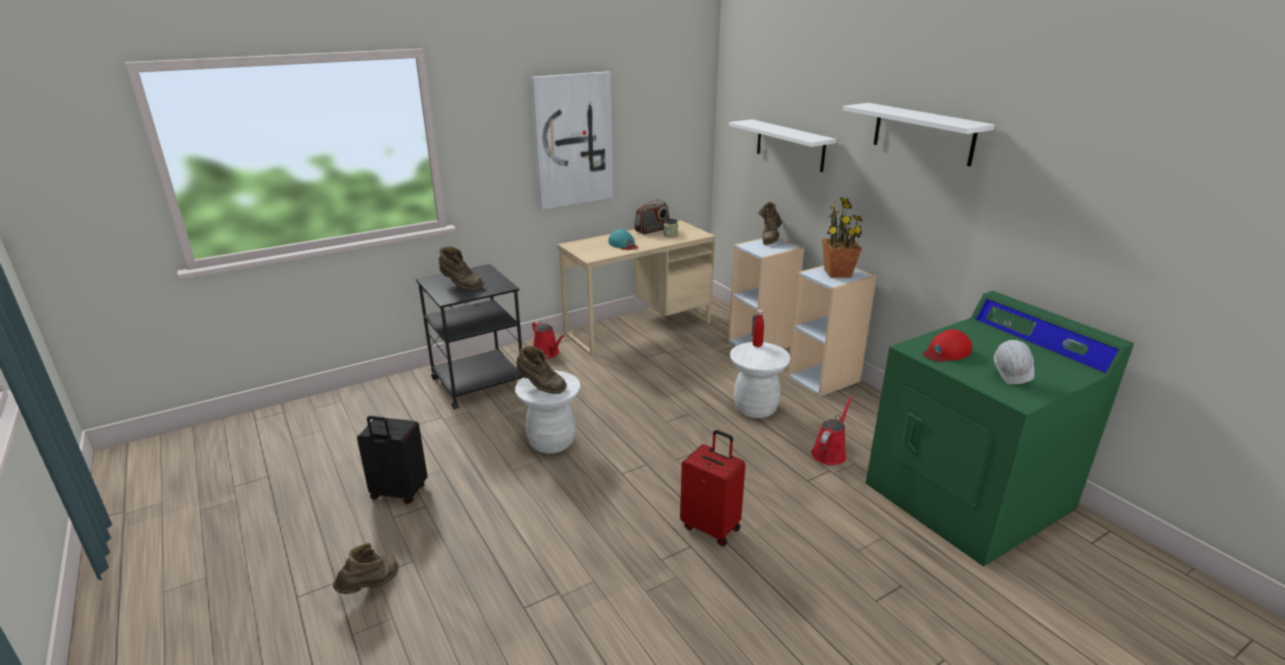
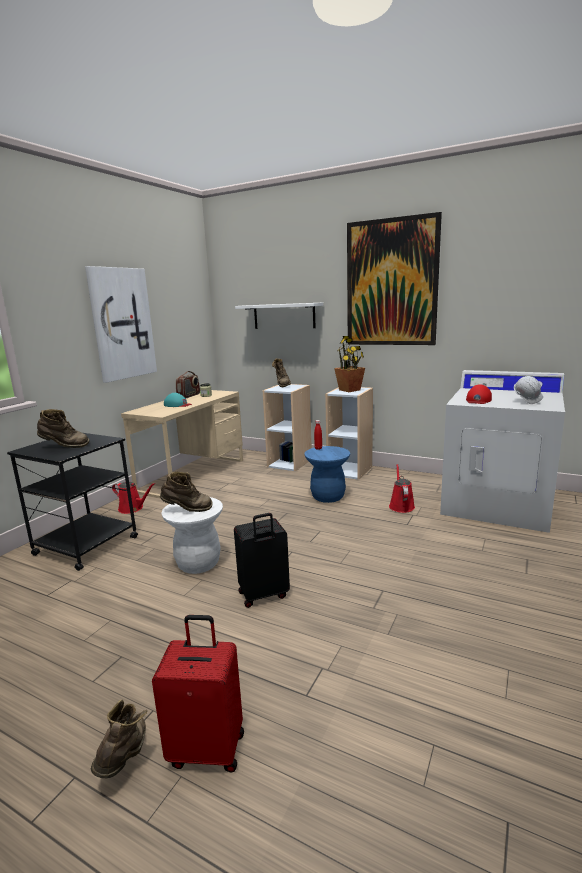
camera: 30 degrees left, 10 degrees down
(398, 493) = (79, 658): black suitcase -> black suitcase (263, 595)
(711, 527) = (382, 573): red suitcase -> red suitcase (208, 748)
(755, 408) = (328, 496): white stool -> blue stool
(923, 133) = (391, 283): white shelf -> picture
(969, 496) = (498, 502): green washing machine -> white washing machine

